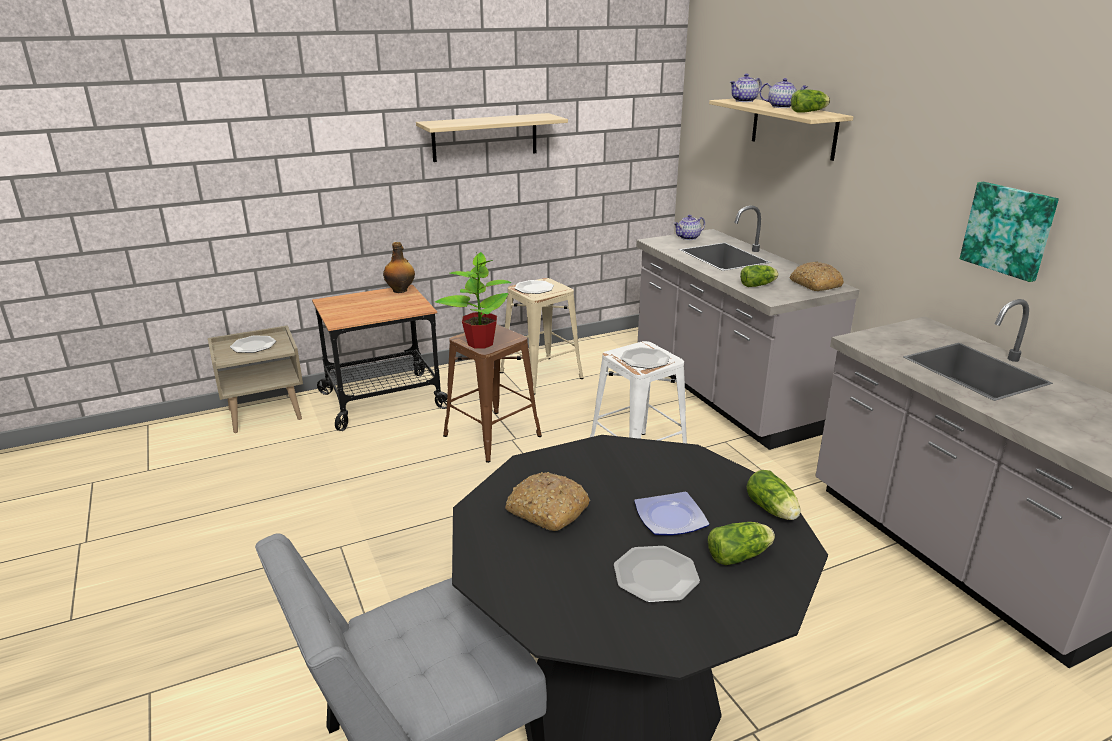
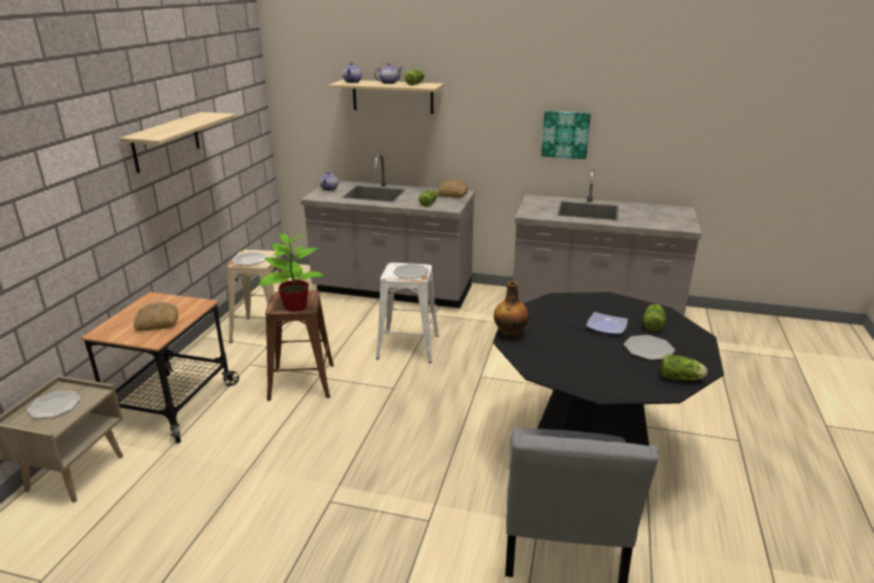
camera: 50 degrees left, 0 degrees up
(400, 290) = (151, 299): bottle -> bottle (510, 333)
(546, 511) = (563, 353): bread -> bread (157, 323)
(773, 511) = (627, 302): lettuce -> lettuce (682, 378)

